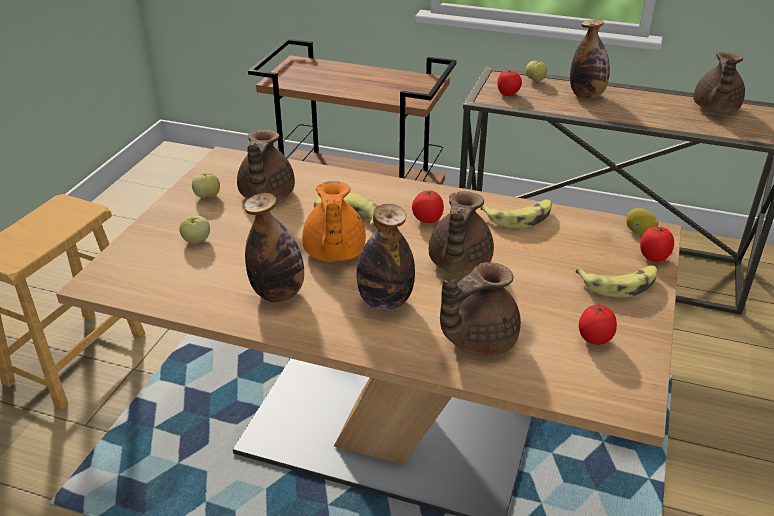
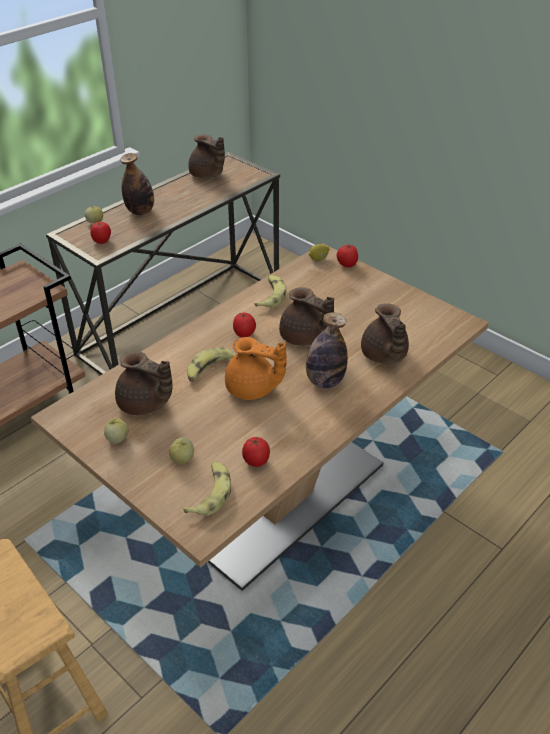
camera: 65 degrees left, 5 degrees up
(278, 293) = (284, 429): bottle -> none
(594, 339) = (406, 314): tomato -> tomato (256, 462)
(619, 284) = (364, 286): banana -> banana (211, 493)

